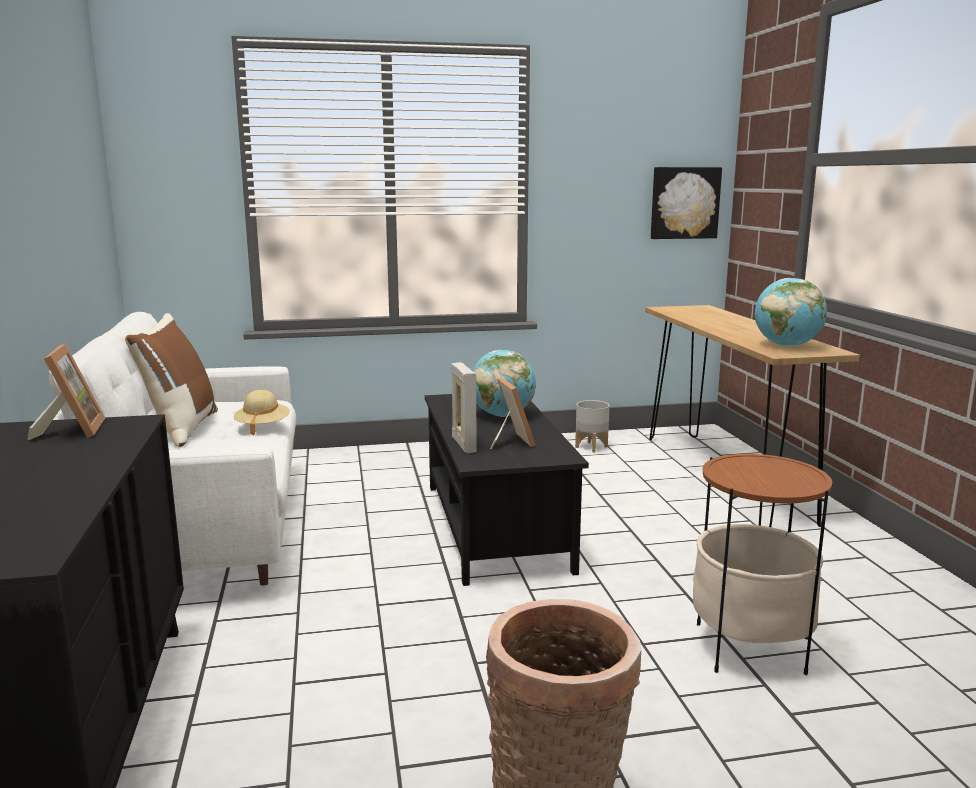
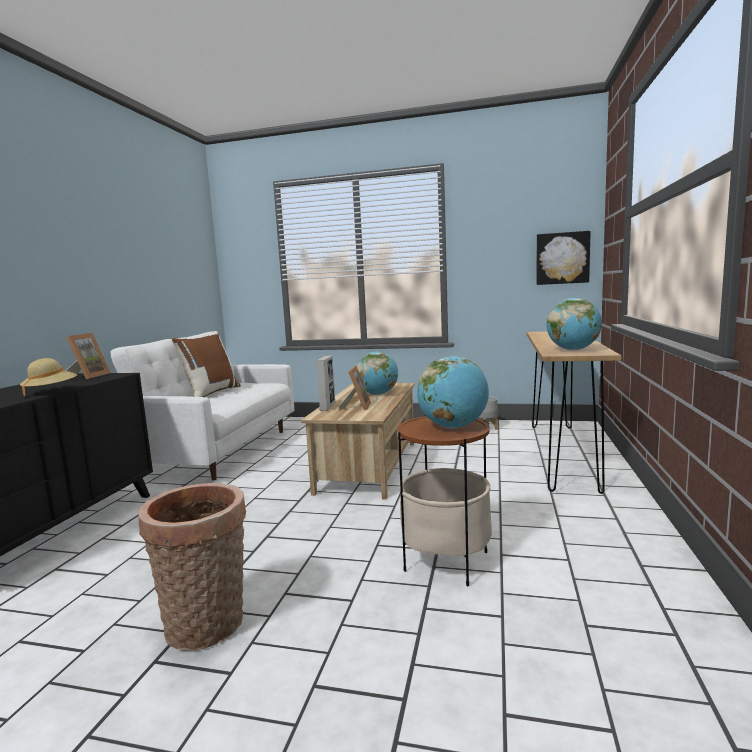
camera: 25 degrees right, 5 degrees down
(262, 426) = (248, 394): beige hat -> beige hat (51, 391)
(494, 526) = (368, 466): black coffee table -> beige coffee table
(778, 473) = (453, 427): none -> globe

